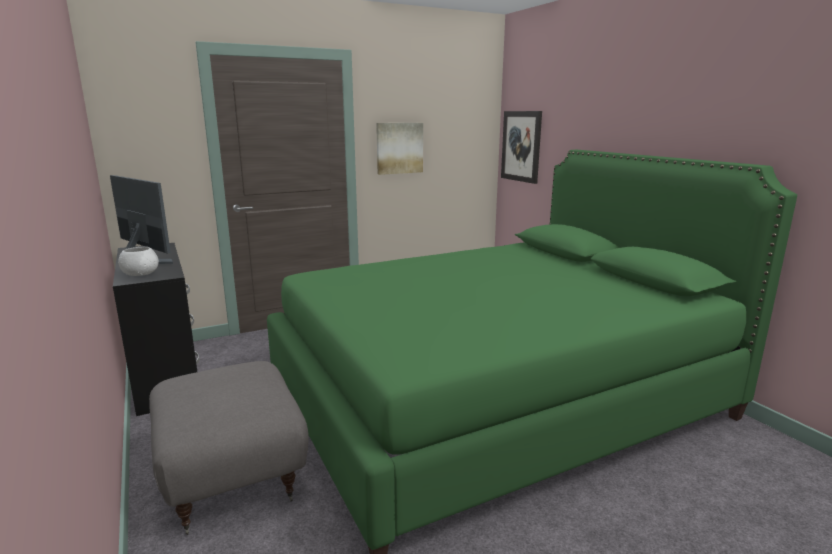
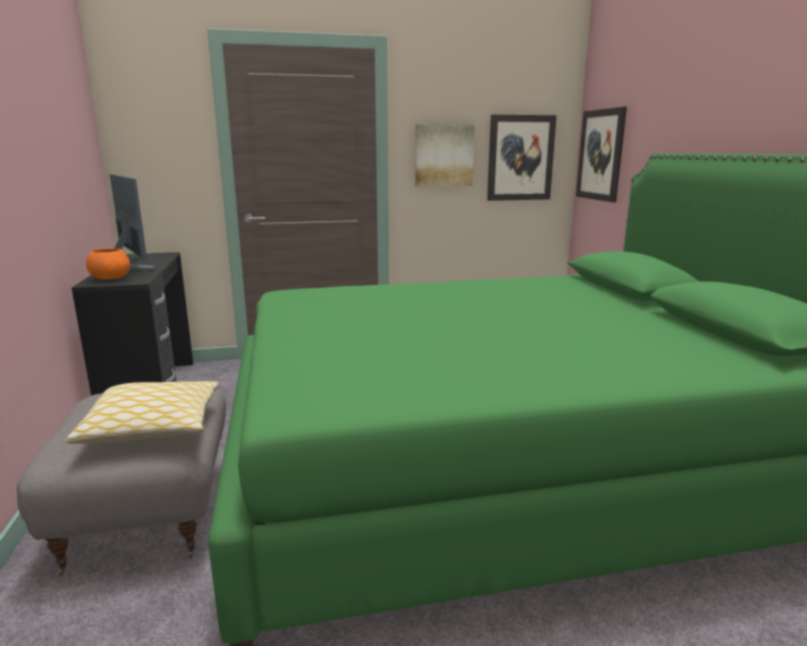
camera: 15 degrees right, 0 degrees up
(140, 274) = (111, 278): white bowl -> orange bowl
(248, 399) = (153, 426): none -> pillow
(458, 148) = (520, 158): none -> picture

